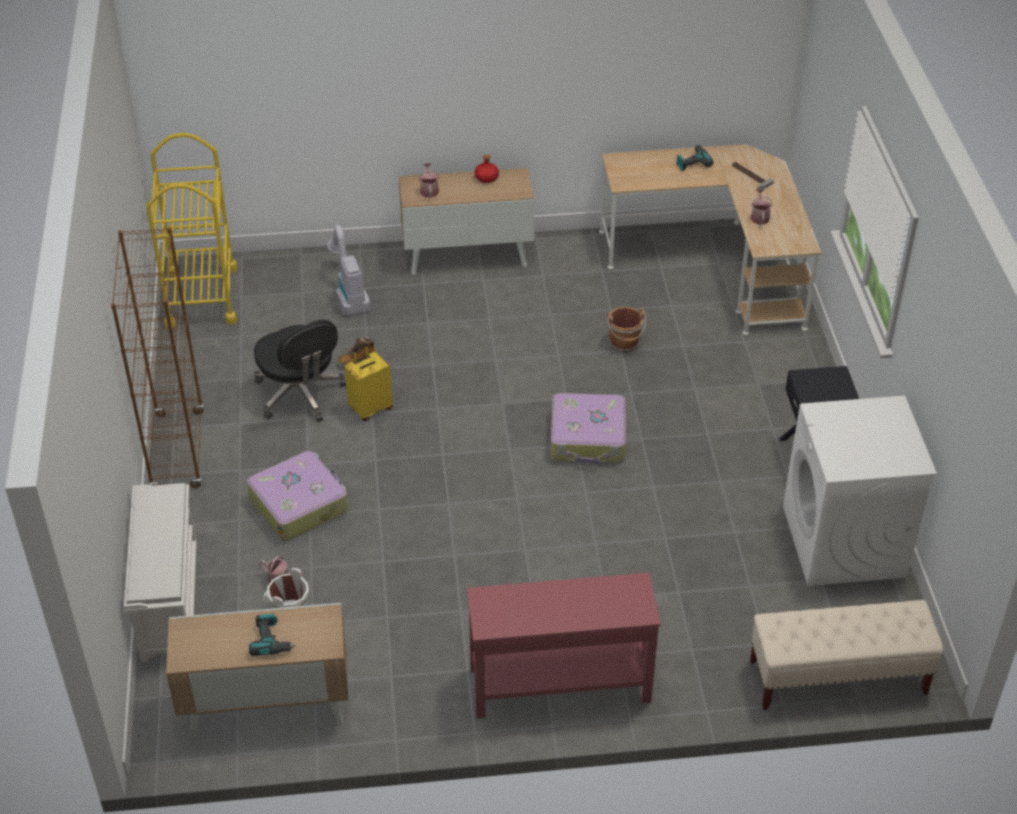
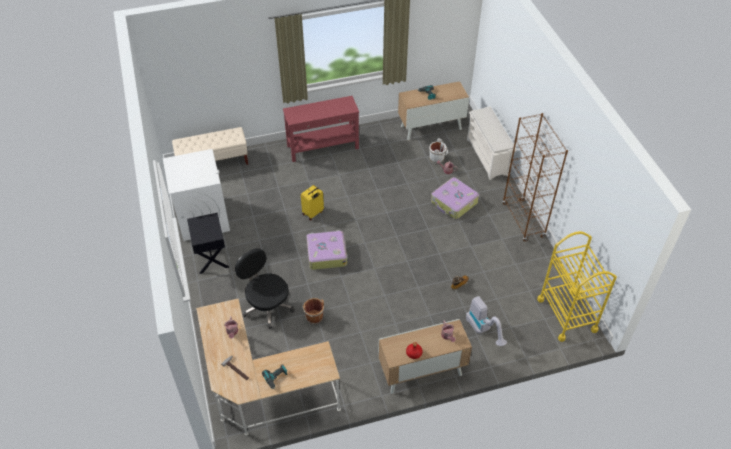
camera: 170 degrees right, 5 degrees up
(300, 394) = (480, 258): black office chair -> black office chair (267, 306)
(370, 408) = (440, 255): yellow suitcase -> yellow suitcase (313, 213)

